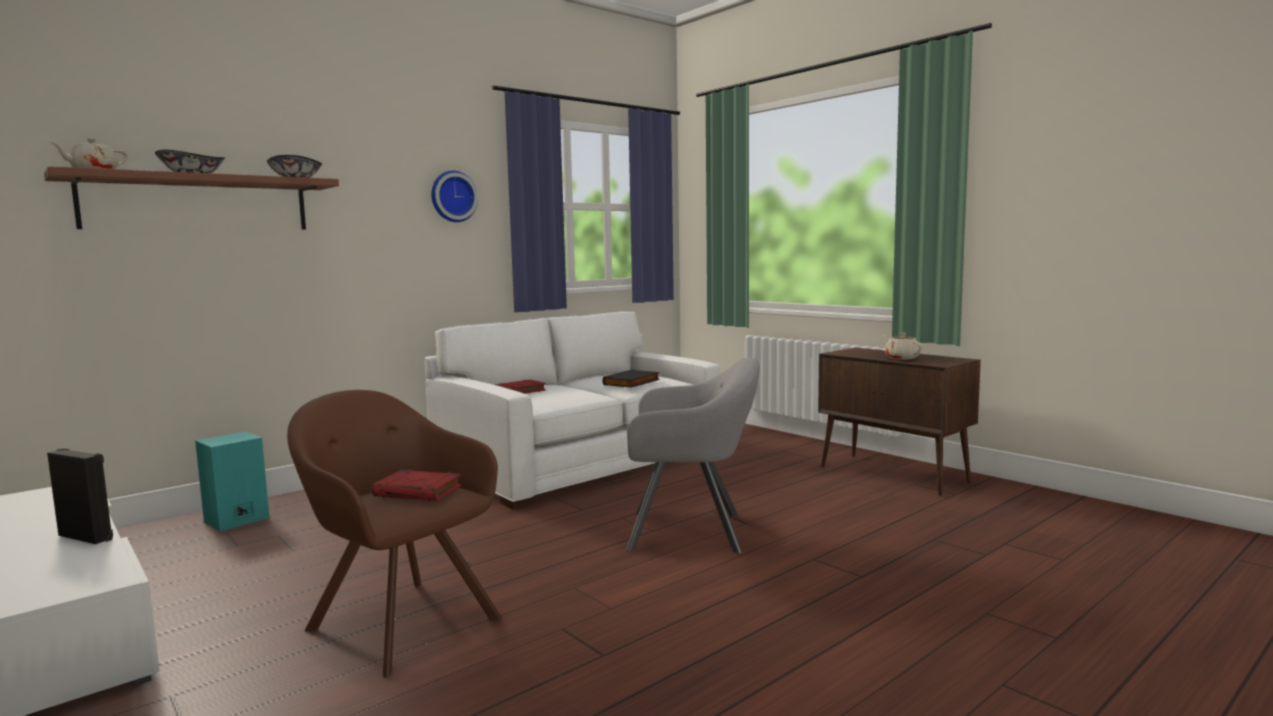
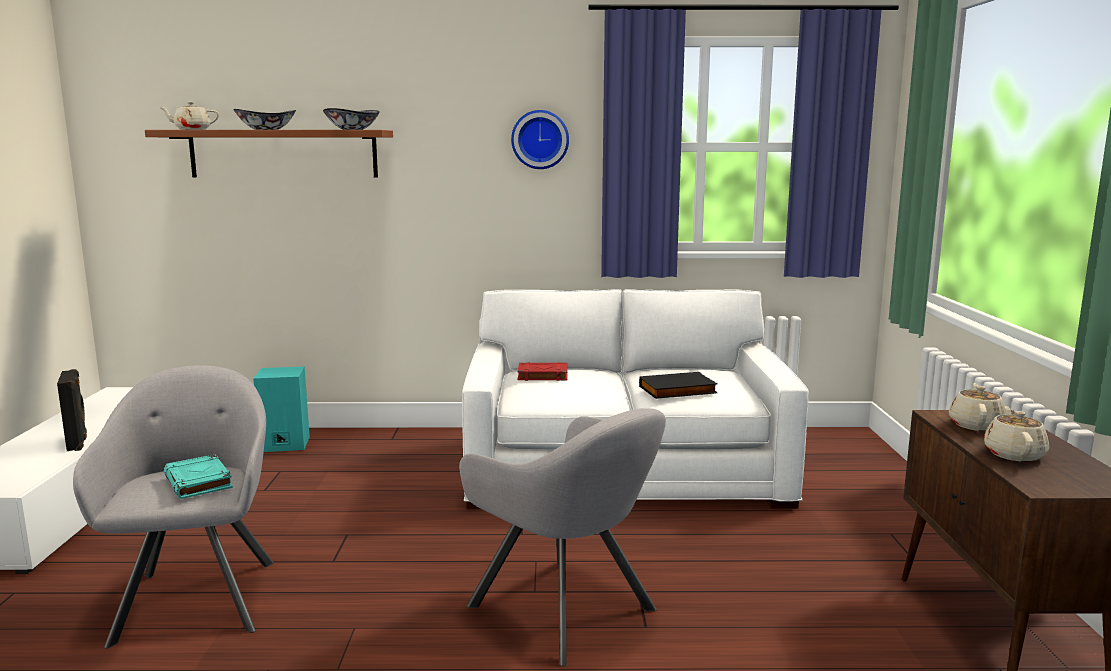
camera: 40 degrees right, 5 degrees up
(398, 621) = (198, 596): brown armchair -> grey armchair
(419, 491) = (199, 482): red book -> turquoise book
(859, 353) = (976, 425): none -> beige teapot

